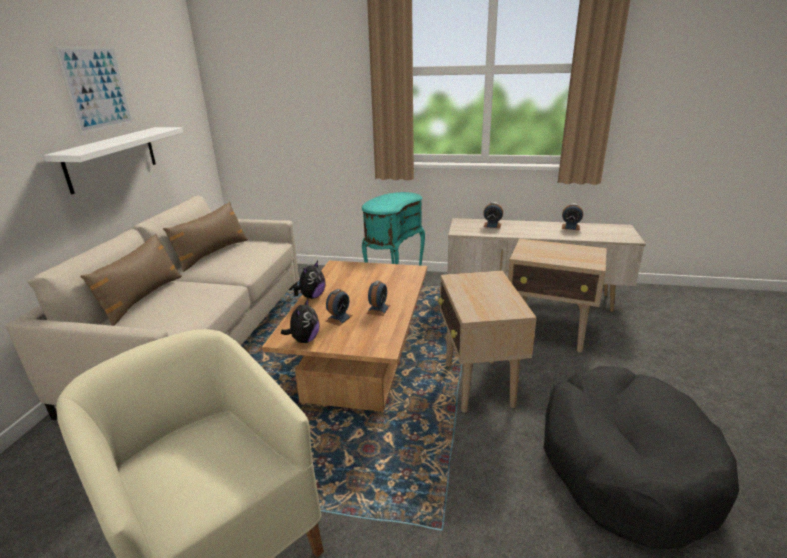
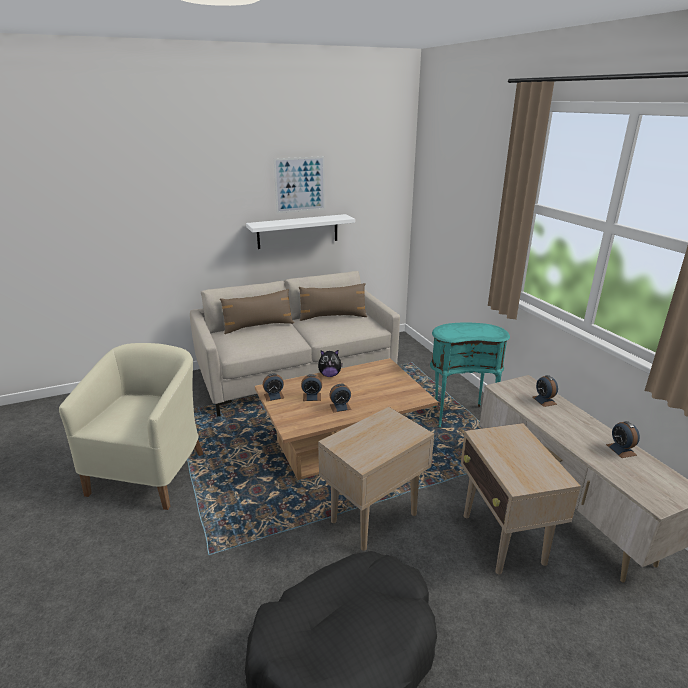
camera: 55 degrees right, 0 degrees up
(304, 340) = (274, 396): plush toy -> alarm clock

